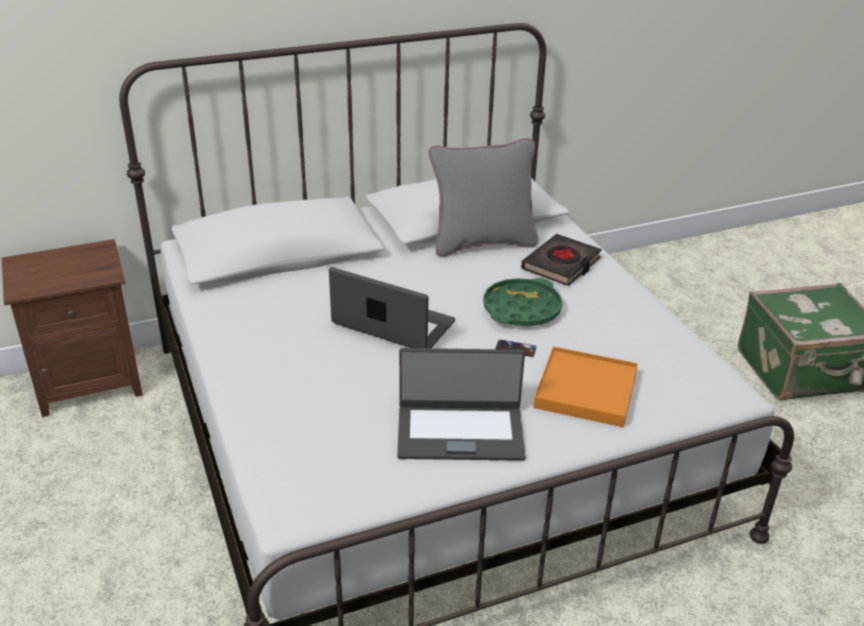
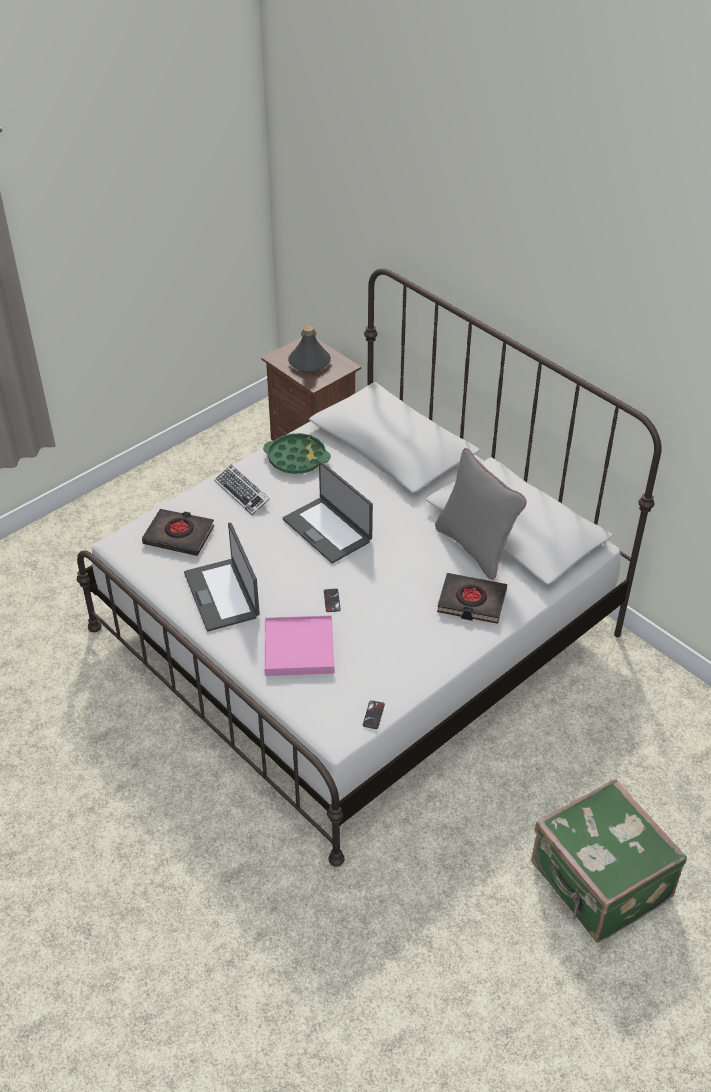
camera: 70 degrees right, 10 degrees up
(63, 269) = (309, 363): none -> grey bottle
(272, 373) = (242, 493): none -> keyboard
(316, 448) = (179, 535): none -> black book
(392, 324) = (328, 530): laptop -> laptop turned 135 degrees clockwise
(521, 309) = (387, 592): green tray -> green tray (297, 458)
(585, 390) = (299, 648): orange tray -> pink tray
(708, 362) = (373, 715): none -> phone

